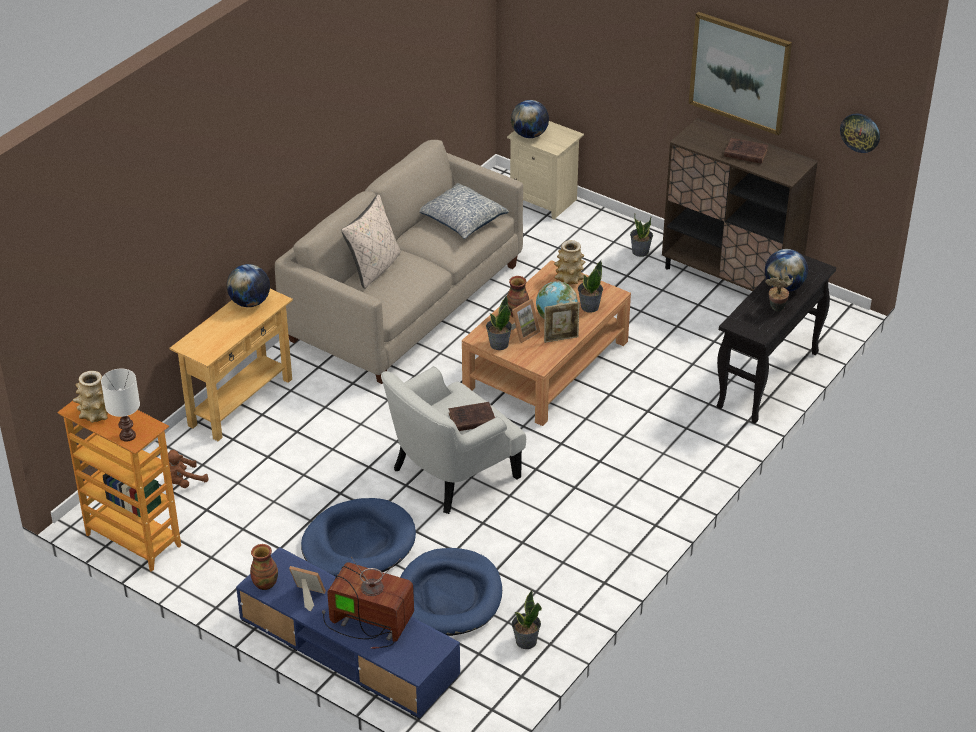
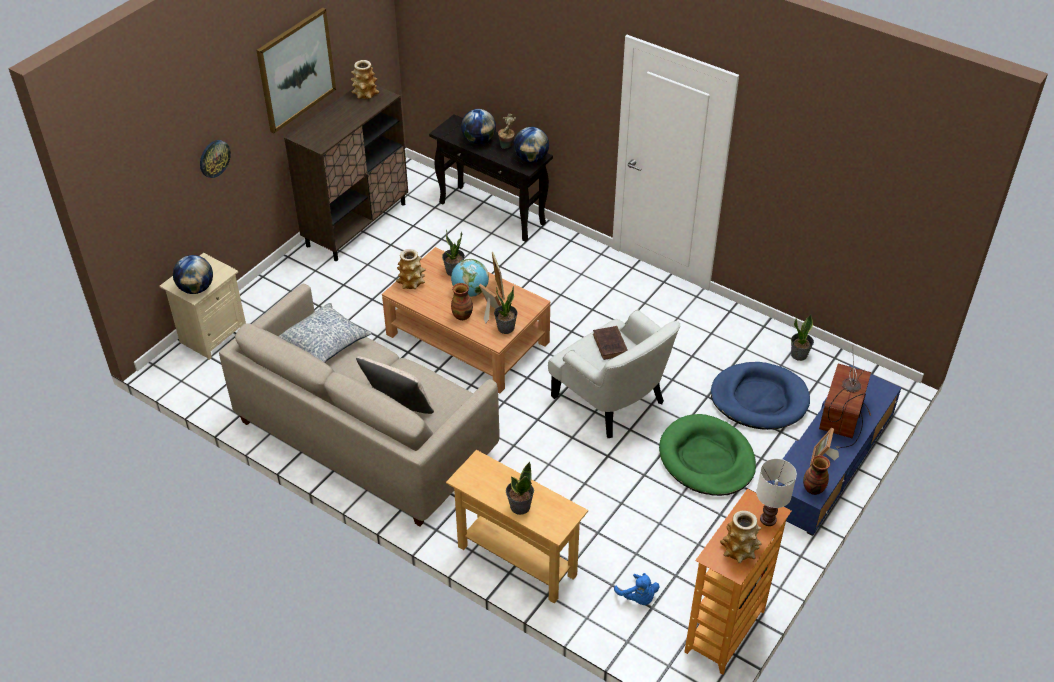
camera: 90 degrees left, 5 degrees up
(184, 482) = (638, 597): brown plush toy -> blue plush toy
(250, 302) = (482, 483): globe -> globe (531, 159)
(358, 543) = (706, 459): blue dog bed -> green dog bed
(640, 251) = (308, 275): potted plant -> potted plant (519, 506)
(744, 153) = (347, 115): brown book -> none
(789, 163) = (365, 94): none -> vase
(860, 132) = (376, 32): wall clock -> wall clock (214, 158)

